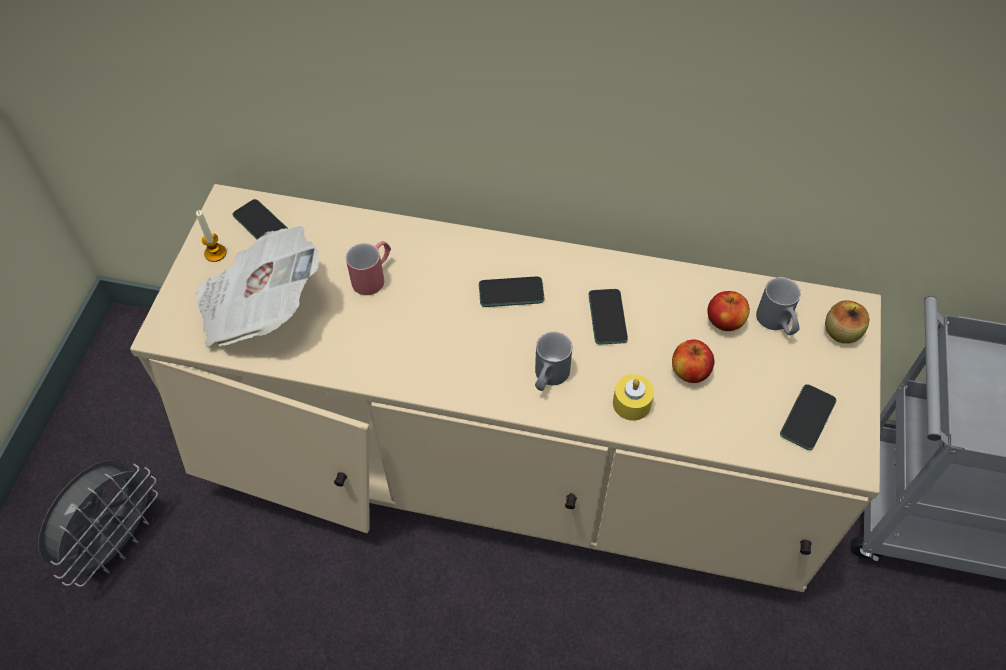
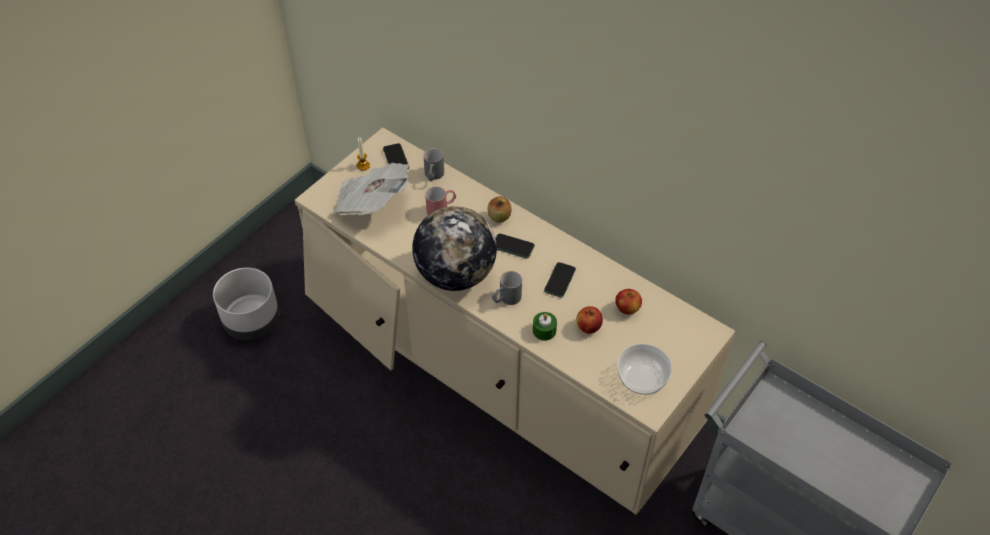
camera: 25 degrees right, 5 degrees down
(117, 541) = (252, 321): grey fan -> grey planter
(451, 369) = (455, 274): none -> globe
(631, 403) = (544, 330): yellow candle -> green candle
(777, 324) = (658, 322): grey mug -> grey mug (433, 176)
(807, 417) = (641, 377): phone -> bowl
(841, 332) = (694, 341): apple -> apple (499, 217)

